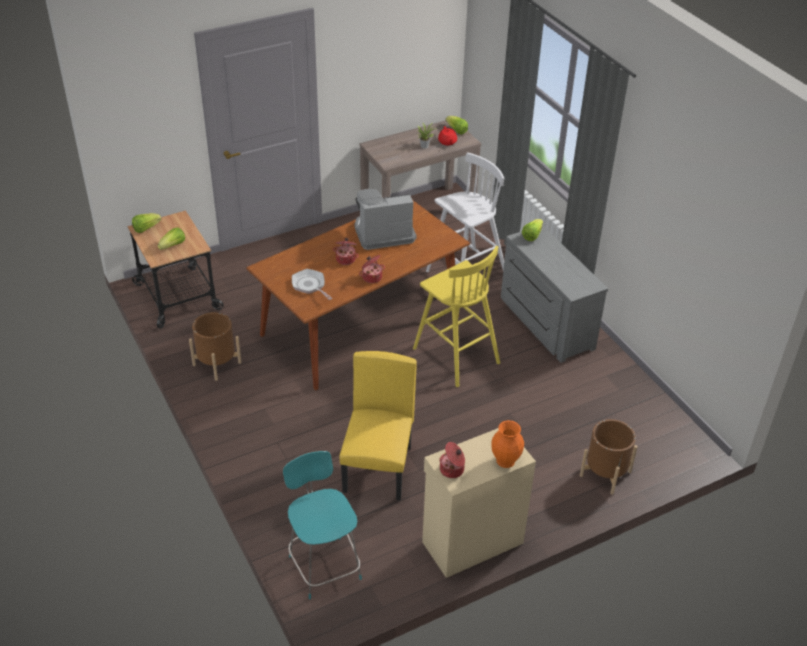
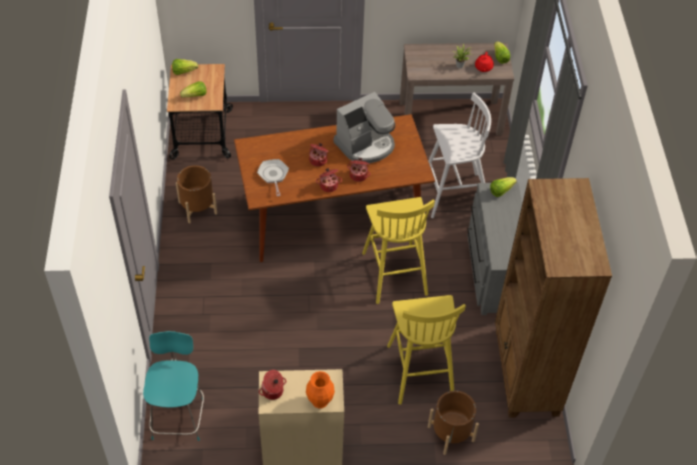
camera: 25 degrees right, 10 degrees up
(378, 469) = (267, 352): yellow chair -> none
(383, 233) = (365, 145): coffee machine -> coffee machine turned 135 degrees clockwise
(394, 259) = (358, 175): none -> cooking pot
(537, 429) = (419, 369): none -> yellow stool
(634, 396) = (525, 372): none -> brown bookcase

